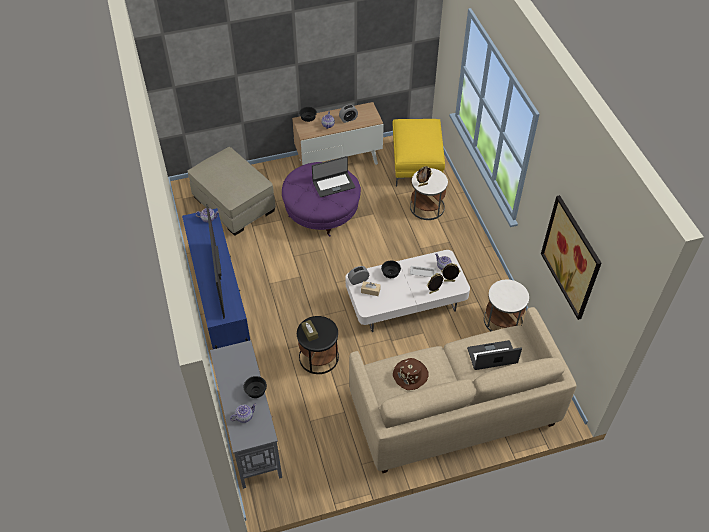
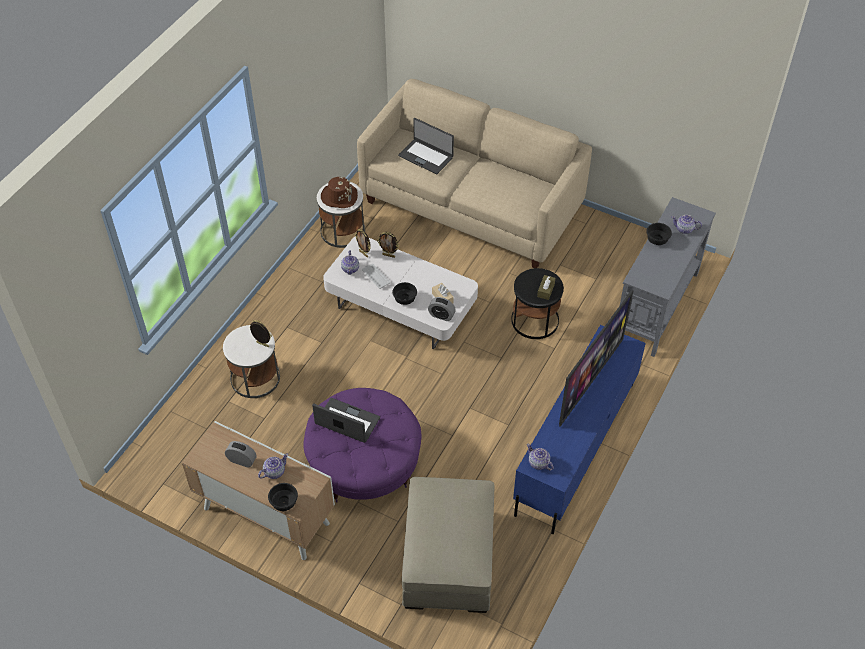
camera: 135 degrees left, 0 degrees up
(410, 375) = (505, 189): brown hat -> brown hat (339, 196)
(415, 163) = (192, 438): yellow ottoman -> none
(571, 257) = (329, 70): picture -> none

